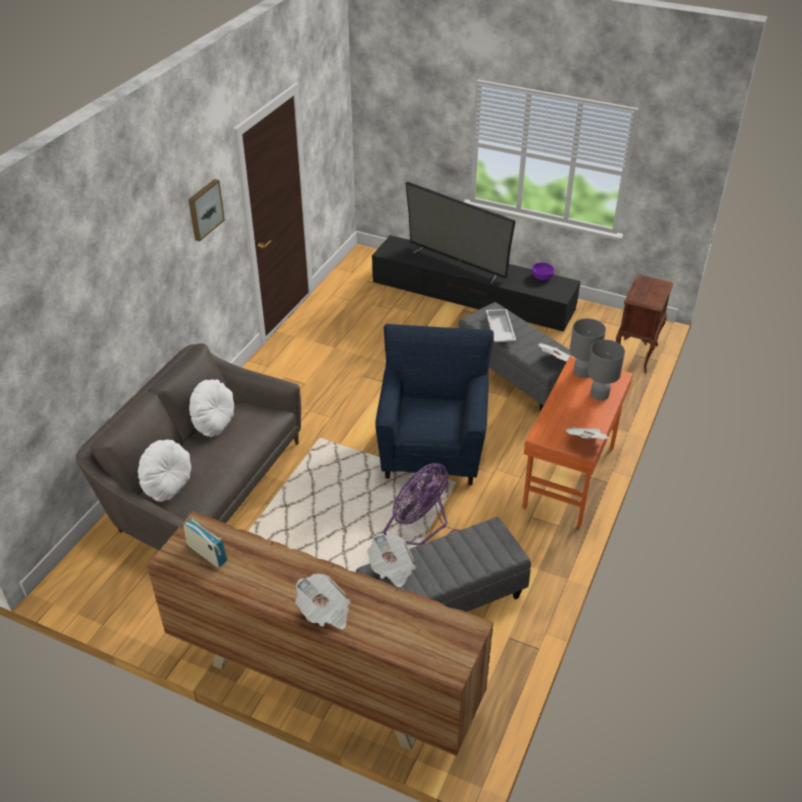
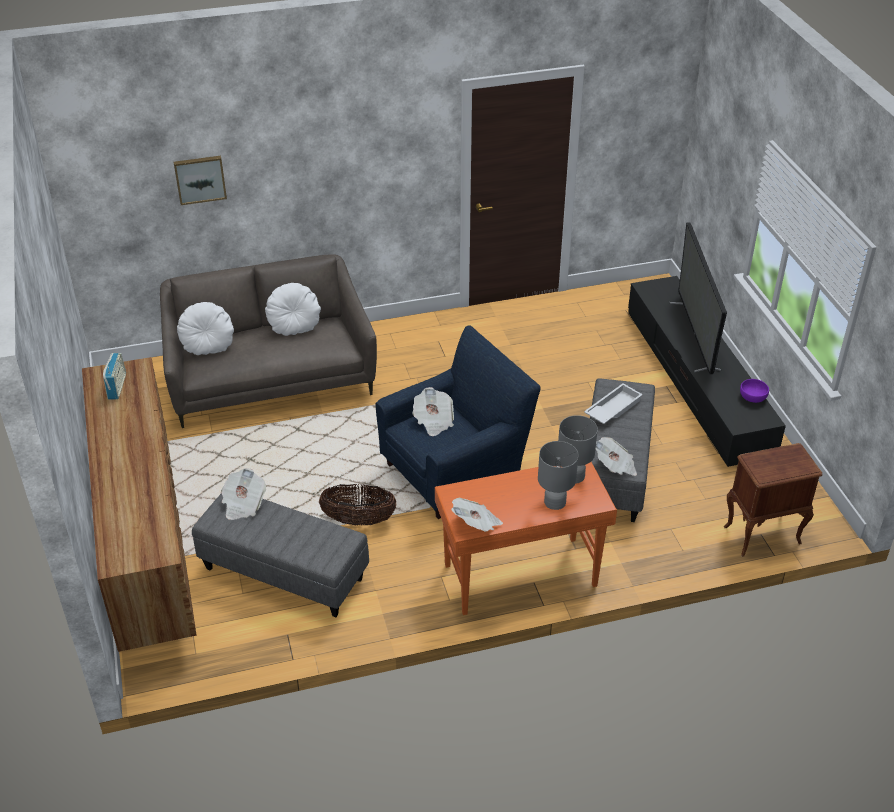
camera: 50 degrees right, 0 degrees up
(204, 209) = (396, 141): picture -> picture (200, 179)
(324, 611) = (113, 471): newspaper -> newspaper (433, 421)
(427, 528) = (358, 520): purple fan -> basket

